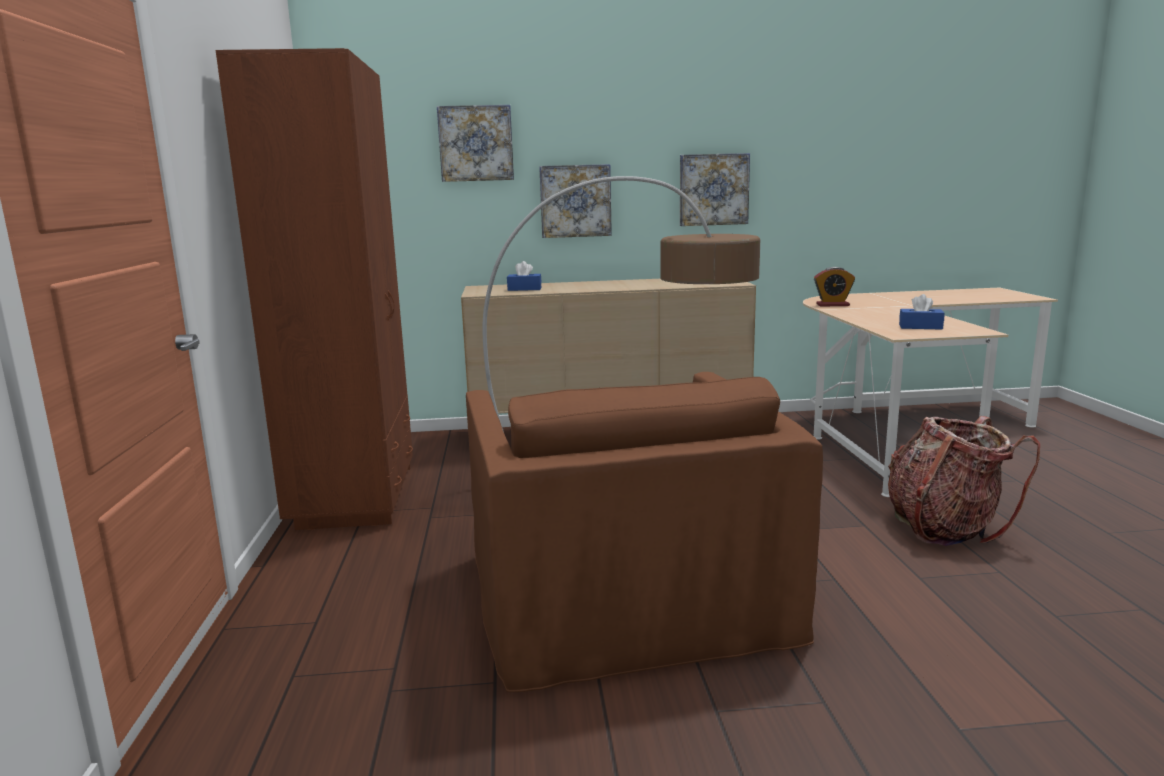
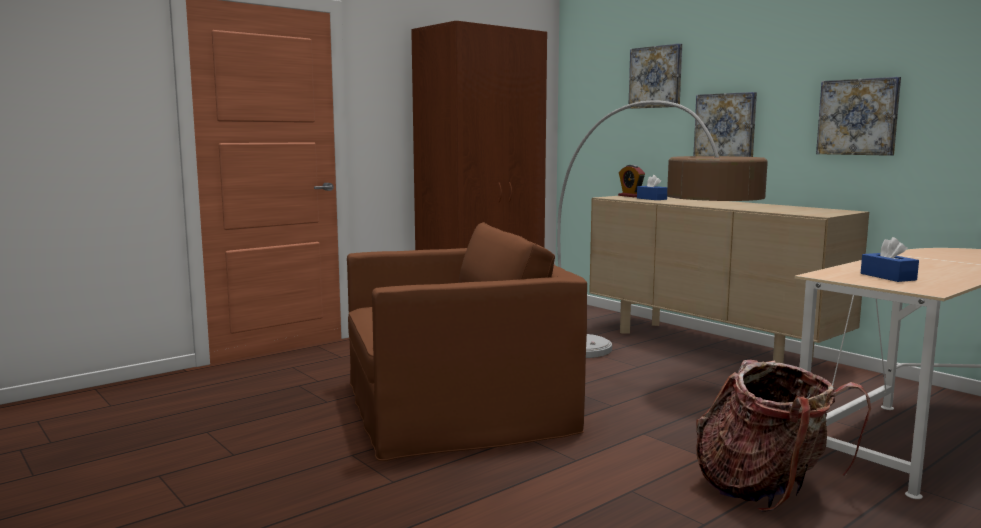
camera: 55 degrees right, 5 degrees down
(625, 595) = (456, 406): brown armchair -> brown armchair turned 150 degrees counterclockwise
(832, 305) = (927, 254): alarm clock -> alarm clock (631, 196)

